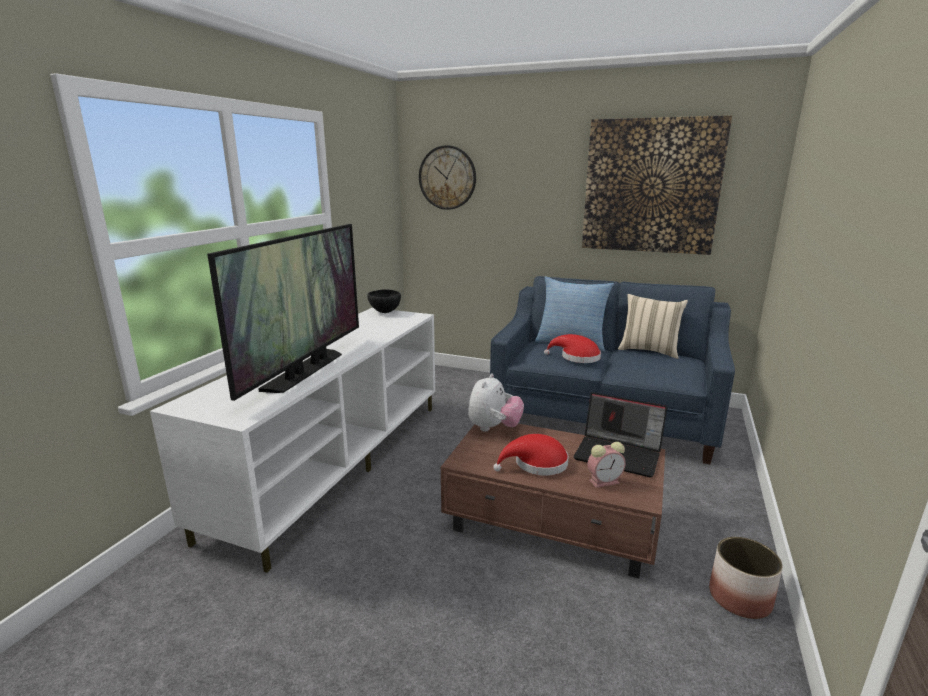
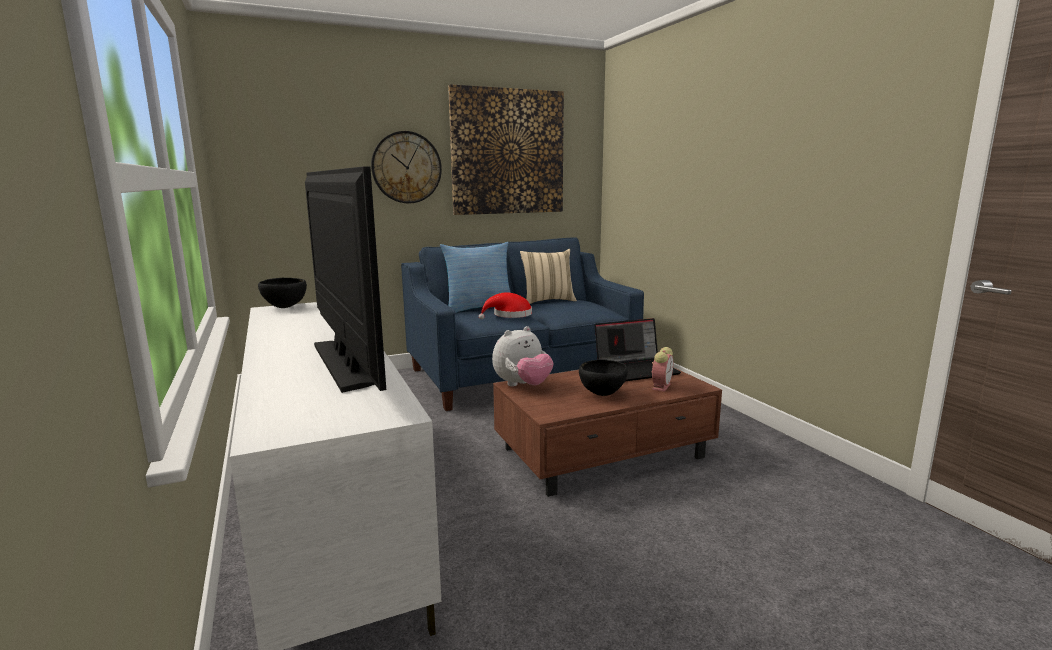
camera: 45 degrees left, 5 degrees down
(447, 178) = (283, 142): wall clock -> wall clock (406, 167)
(494, 428) = (522, 385): plush toy -> plush toy turned 75 degrees clockwise
(536, 464) = (602, 394): red hat -> black bowl
(740, 598) = (759, 440): planter -> none

